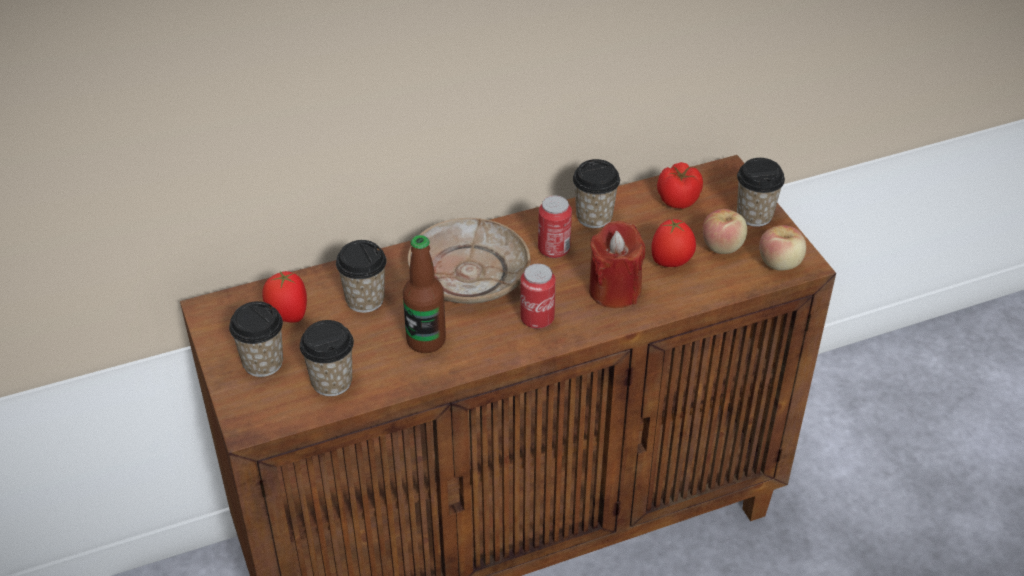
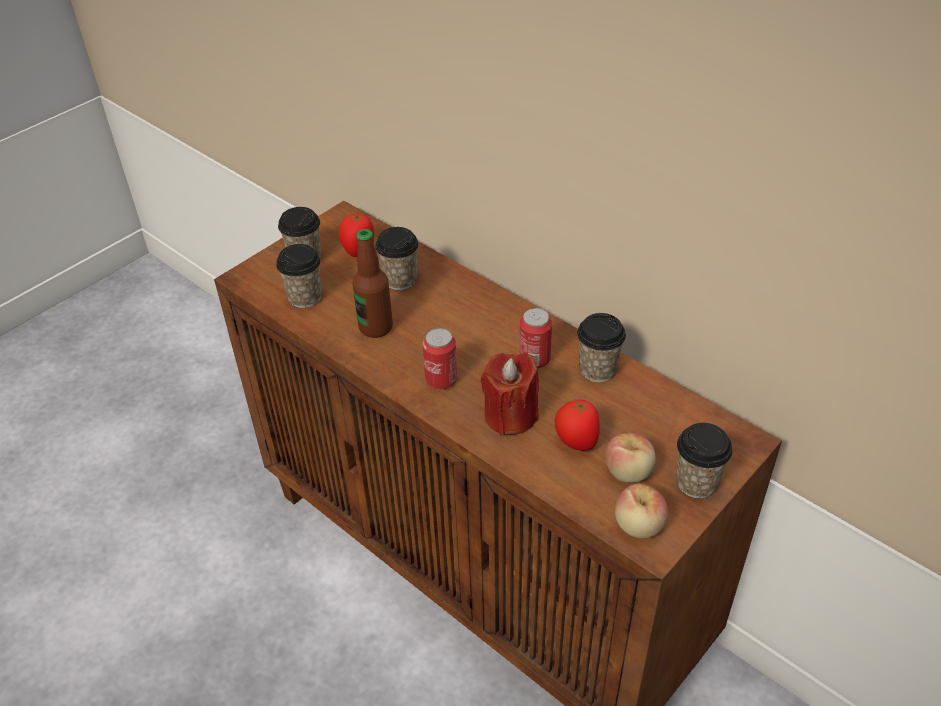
camera: 65 degrees right, 0 degrees up
(469, 274) = (467, 322): beige plate -> none
(679, 199) = (671, 418): tomato -> none

